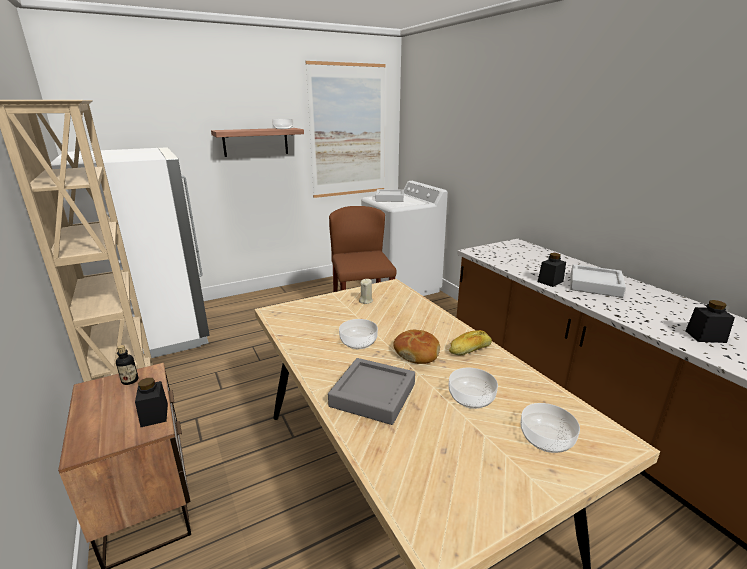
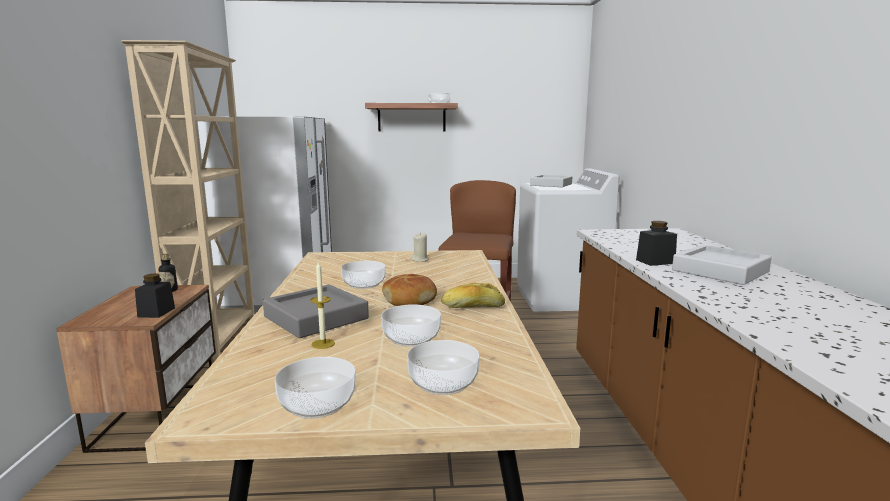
camera: 25 degrees right, 10 degrees down
(348, 131) = (518, 111): picture -> none
(418, 425) = (323, 344): none -> candle
(497, 492) = (317, 403): none -> bowl
(705, 336) = (821, 333): black jar -> none

